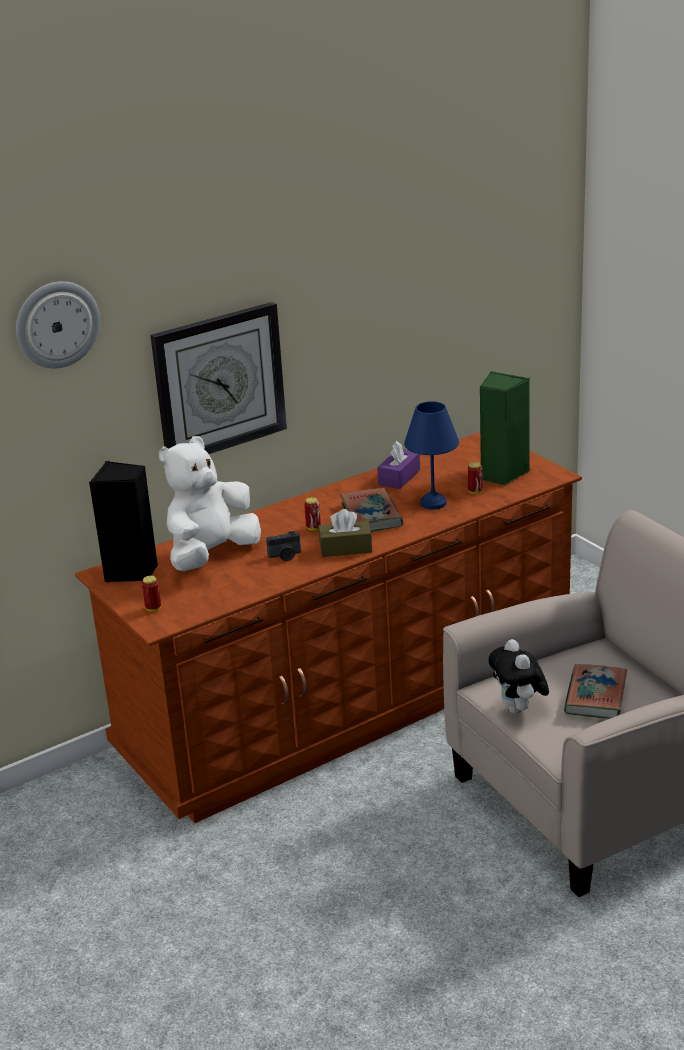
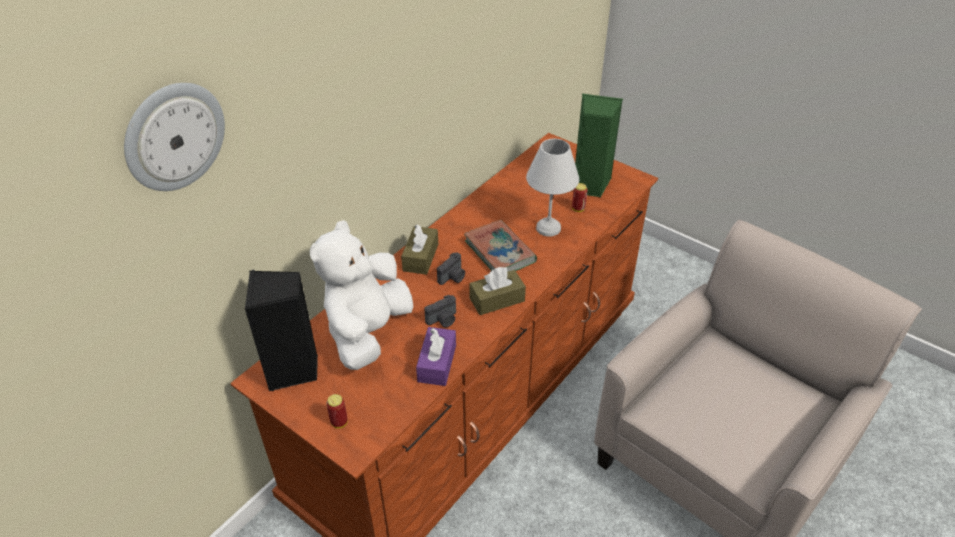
camera: 20 degrees left, 15 degrees up
(219, 382) = (347, 153): wall clock -> none
(291, 511) = (420, 257): none -> brown tissue box
(313, 528) = (453, 277): can -> camera
(399, 477) = (501, 200): purple tissue box -> purple tissue box (437, 363)
(432, 503) = (547, 228): blue table lamp -> white table lamp
(519, 710) = (691, 434): plush toy -> none
(595, 696) = (749, 405): book -> none

